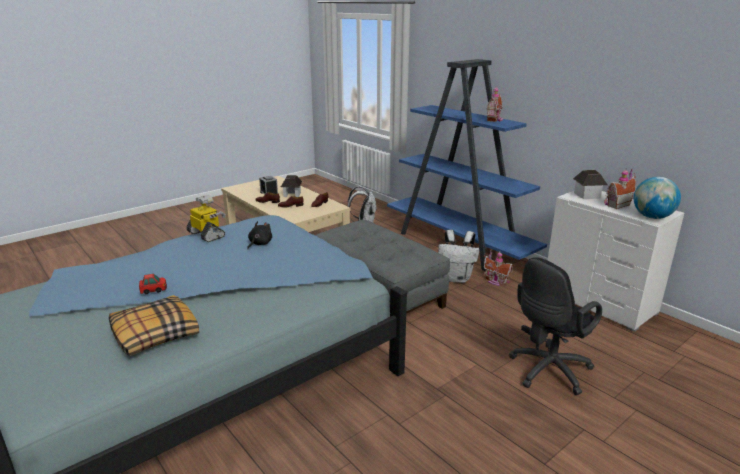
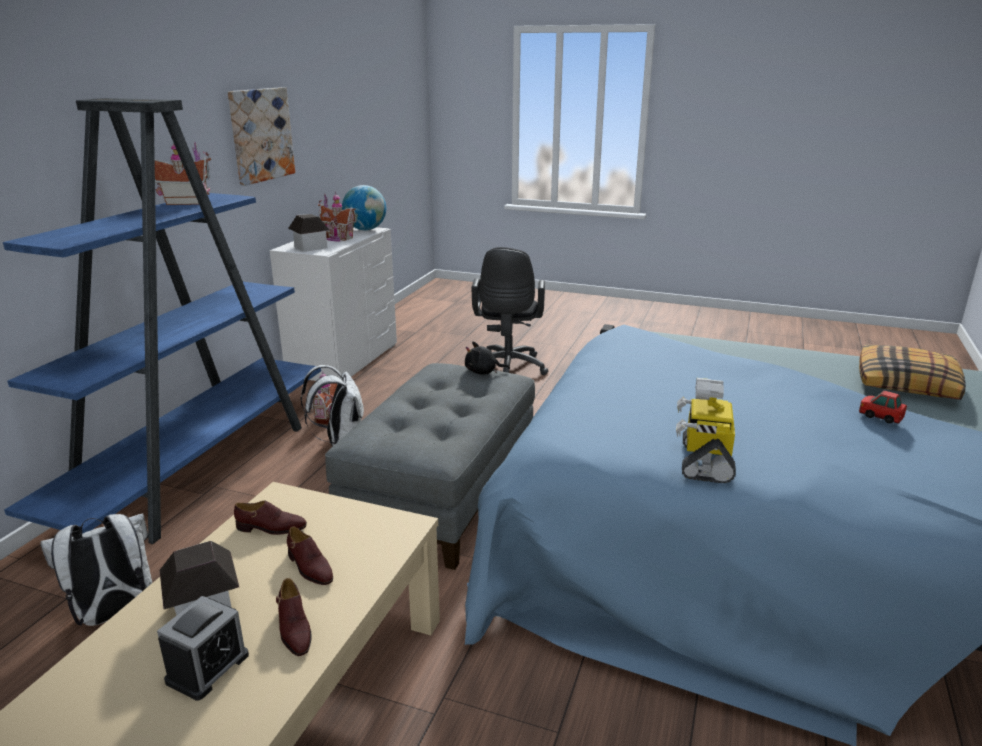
camera: 120 degrees left, 0 degrees up
(259, 244) = (657, 404): black plush toy -> black plush toy (483, 372)
(547, 371) = (507, 370): black office chair -> black office chair turned 75 degrees clockwise
(612, 107) = (260, 135): none -> picture

